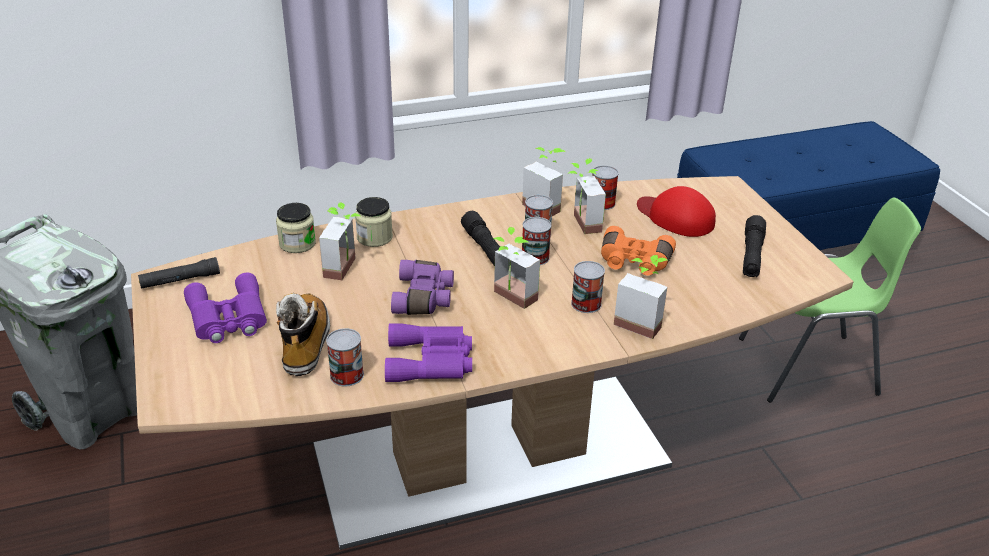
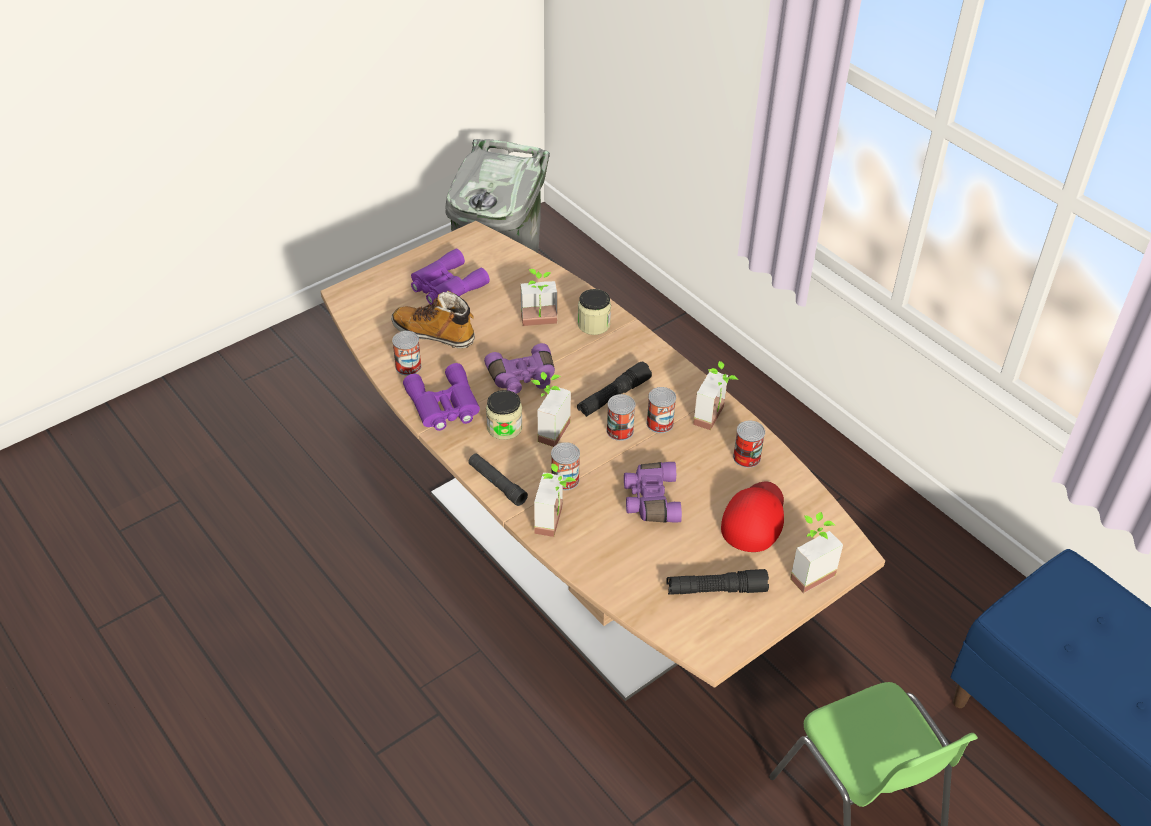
camera: 70 degrees right, 10 degrees up
(180, 280) = (479, 246): black flashlight -> black flashlight (497, 484)
(297, 243) = (559, 285): jar -> jar (504, 427)
(305, 343) = (434, 334): boot -> boot turned 135 degrees counterclockwise
(580, 224) = (696, 449): potted plant -> potted plant (807, 571)
(634, 262) = (650, 500): orange binoculars -> purple binoculars

